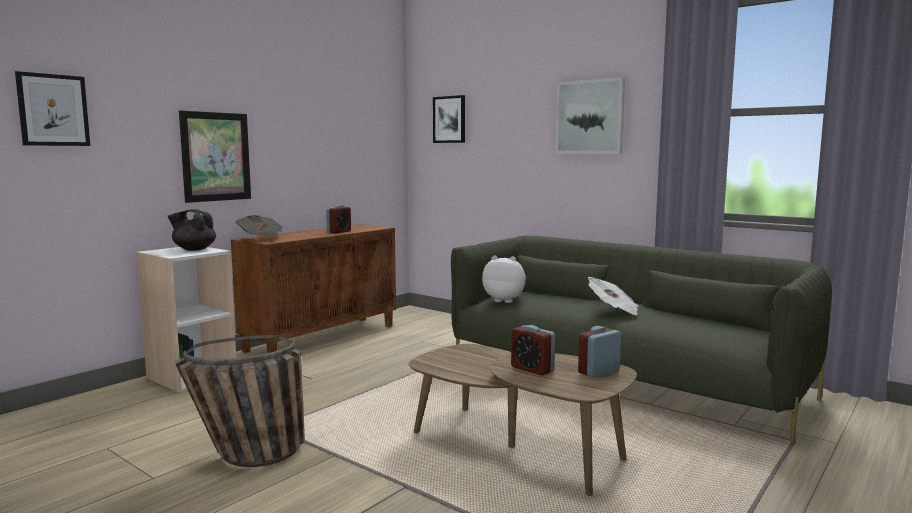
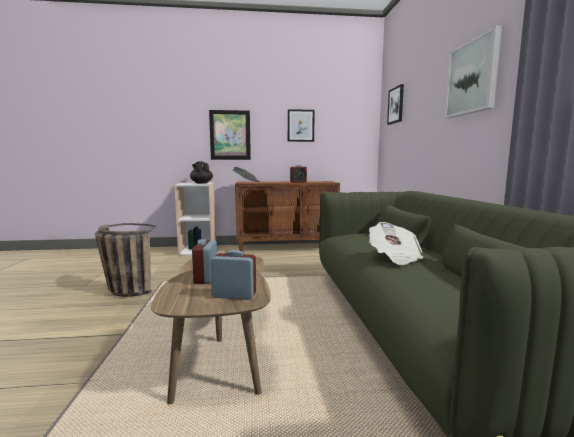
camera: 45 degrees right, 0 degrees up
(53, 110) = (147, 112): picture -> picture (300, 125)
(505, 300) = (348, 236): plush toy -> none

